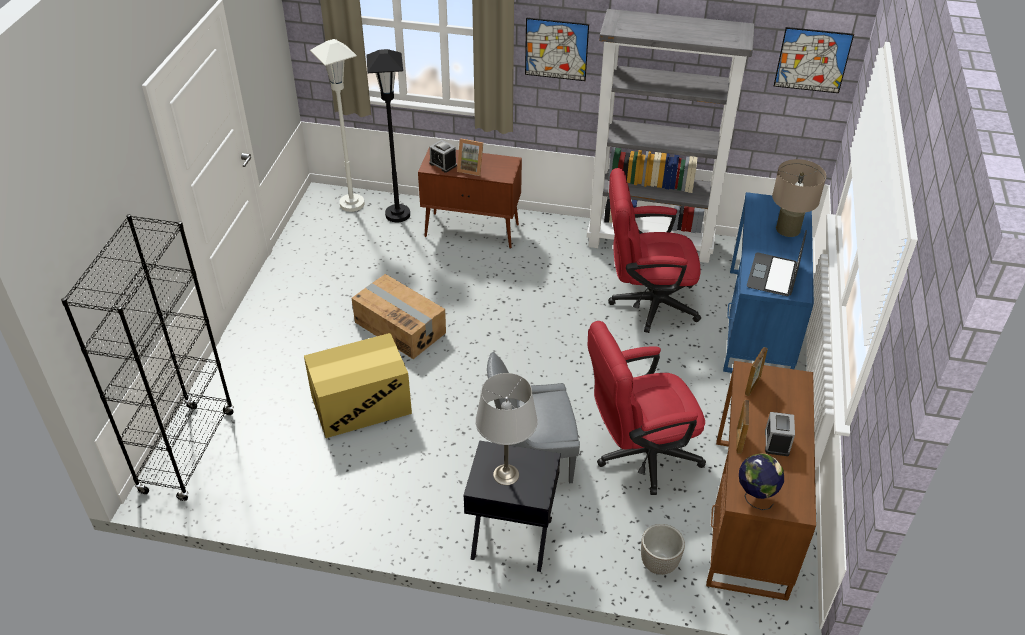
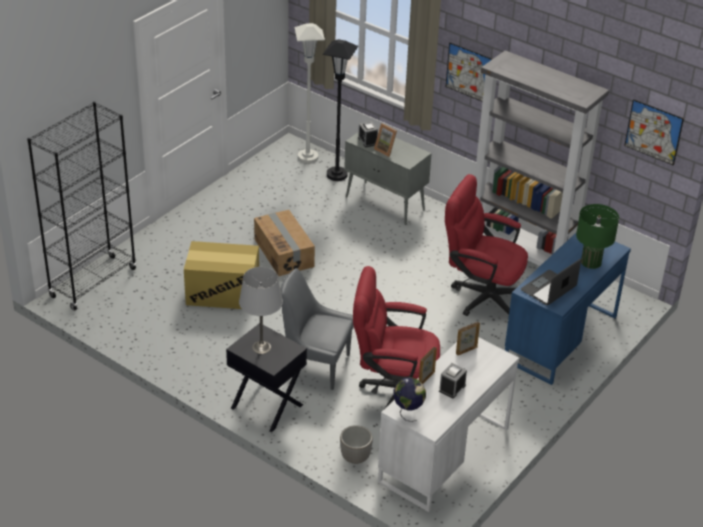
camera: 25 degrees right, 5 degrees down
(473, 231) = (385, 203): brown cabinet -> grey cabinet
(749, 515) = (444, 454): brown desk -> white desk
(788, 229) = (591, 262): beige table lamp -> green table lamp

